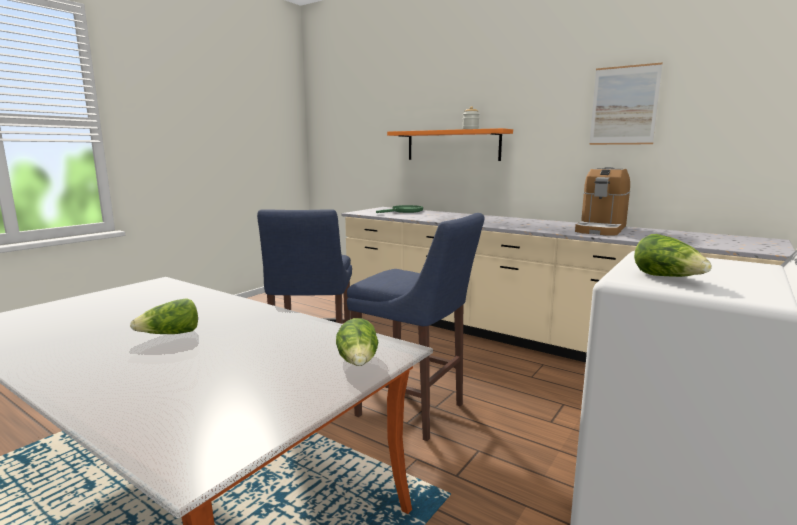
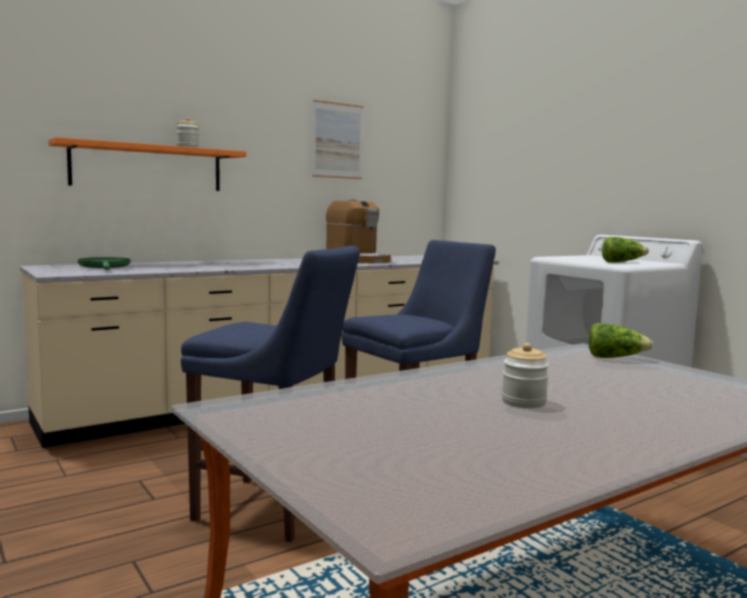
camera: 70 degrees left, 5 degrees down
(170, 335) = (523, 402): lettuce -> jar

